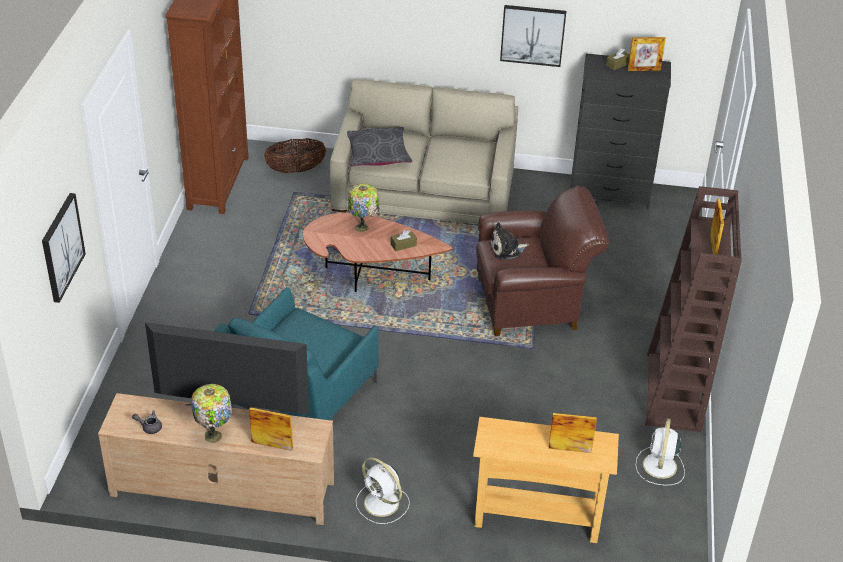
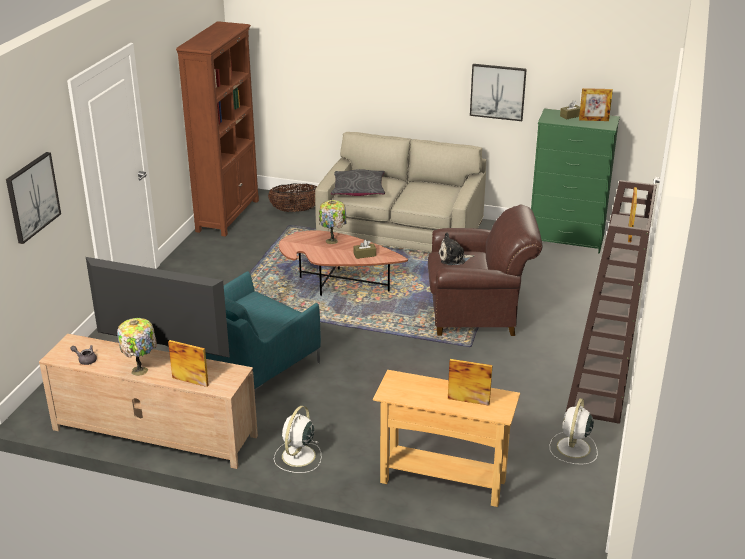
camera: 10 degrees right, 10 degrees down
(382, 504) = (298, 457): white fan -> white fan turned 60 degrees clockwise
(610, 192) = (566, 240): black dresser -> green dresser

